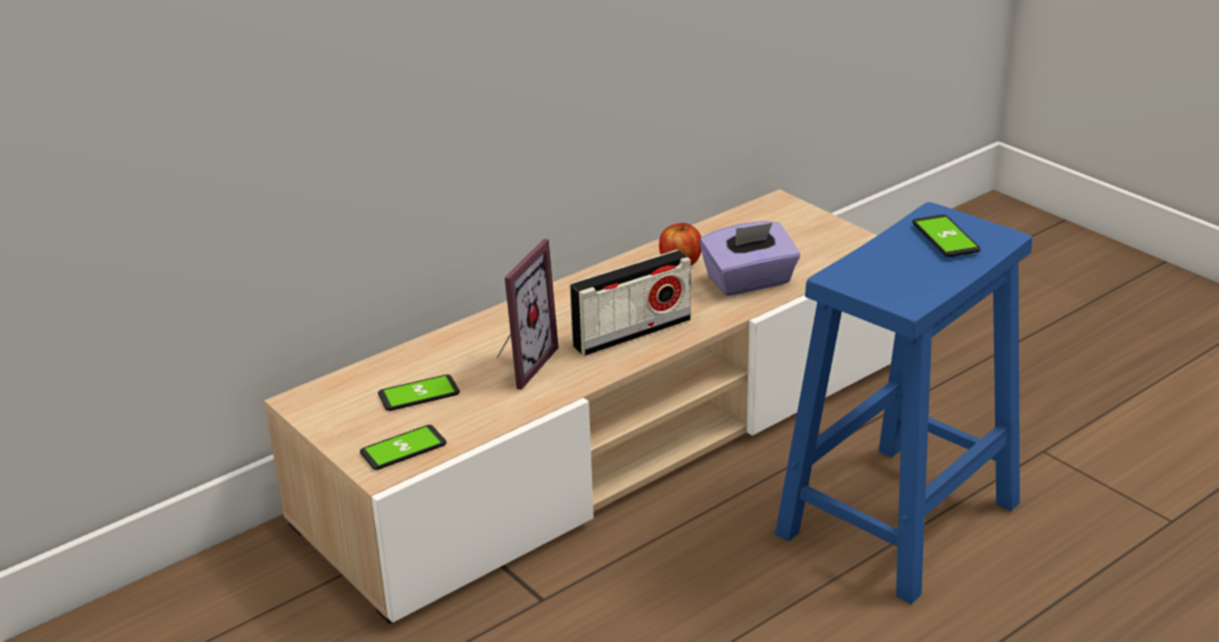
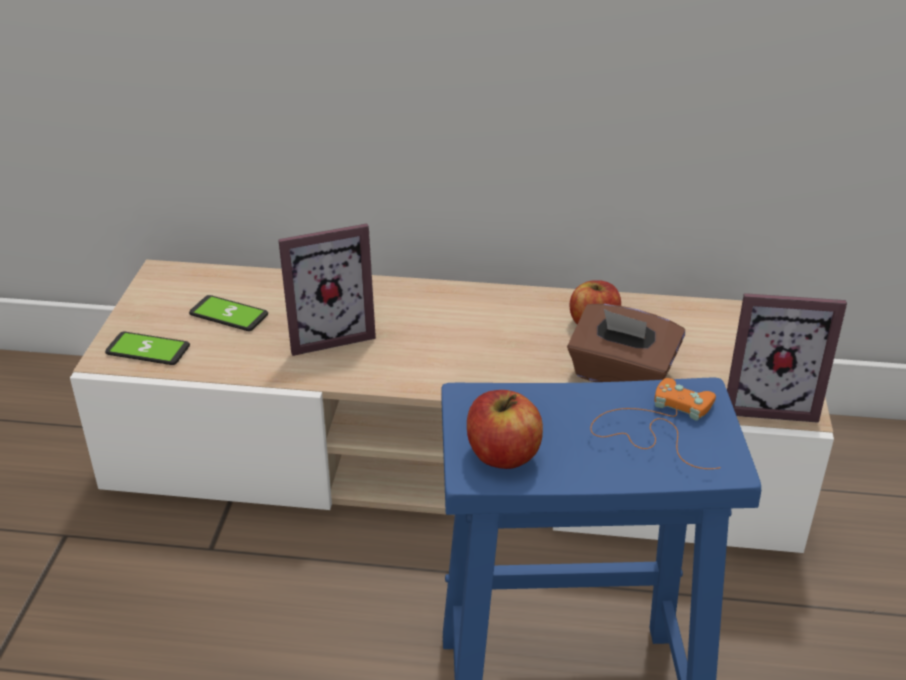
camera: 45 degrees right, 5 degrees up
(632, 333) = (448, 361): radio -> none
(749, 282) = (621, 375): purple tissue box -> brown tissue box
(849, 251) = (768, 401): none -> picture frame
(905, 290) = (502, 454): none -> apple
(945, 237) = (656, 426): phone -> orange game controller

